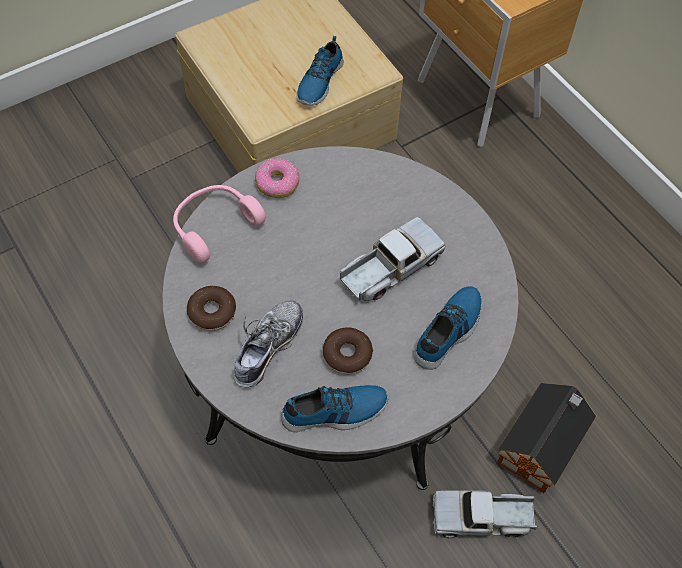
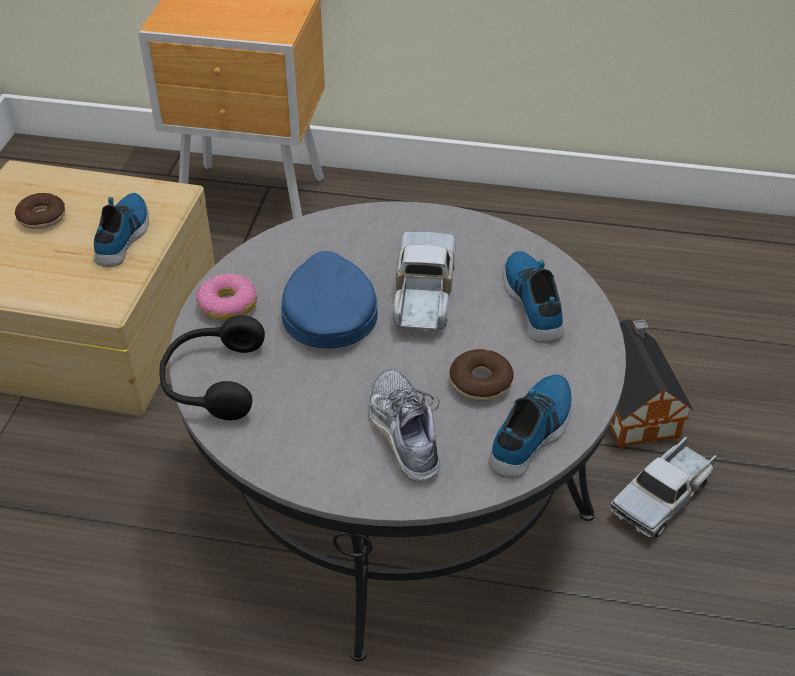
camera: 45 degrees left, 15 degrees down
(212, 312) = (311, 448): donut -> donut (42, 218)
(214, 225) = (211, 381): pink headphones -> black headphones
(318, 81) = (124, 235): shoe -> shoe turned 150 degrees counterclockwise
(324, 232) = (328, 311): none -> blue cap

